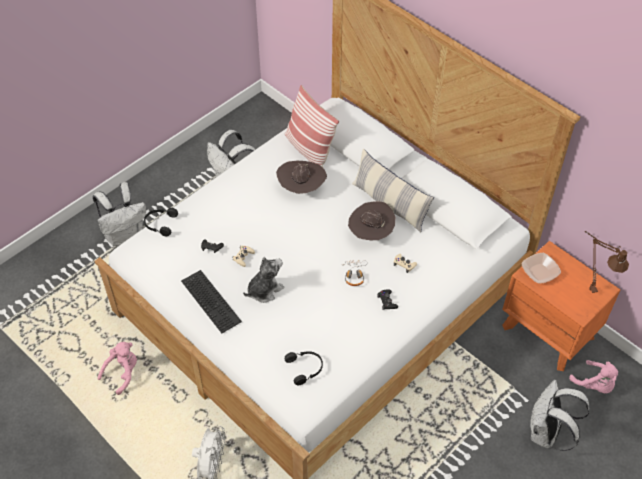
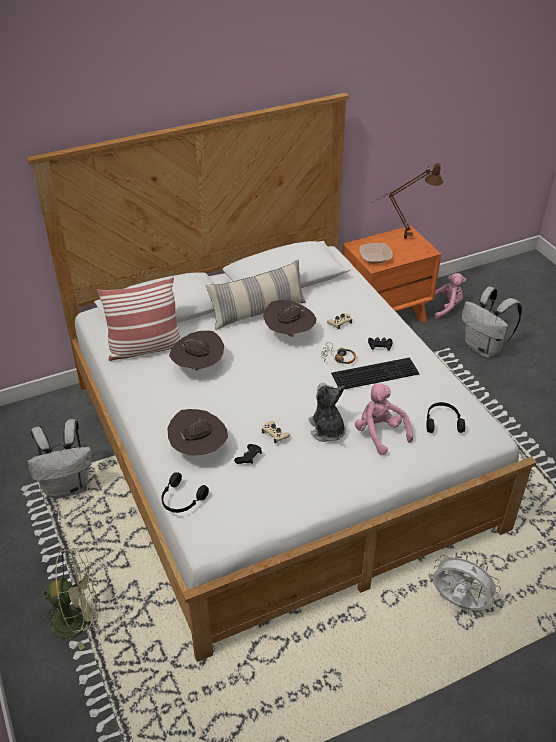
camera: 70 degrees left, 10 degrees down
(123, 373) = (299, 670): pink plush toy -> pink plush toy (380, 433)
(125, 235) = (78, 620): white backpack -> green fan
(212, 218) = (199, 449): none -> brown hat
(212, 301) = (325, 476): keyboard -> keyboard (375, 372)

